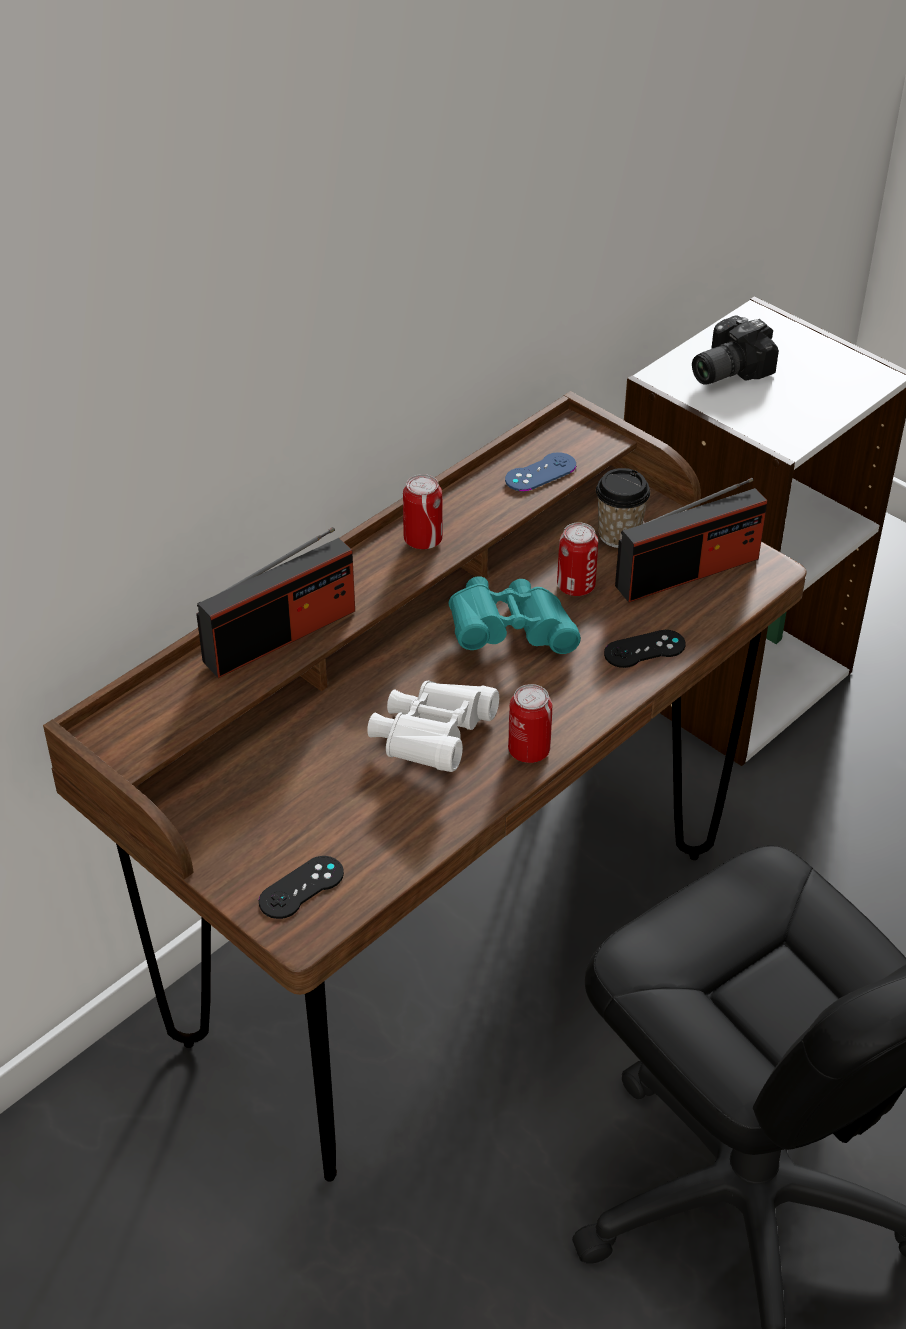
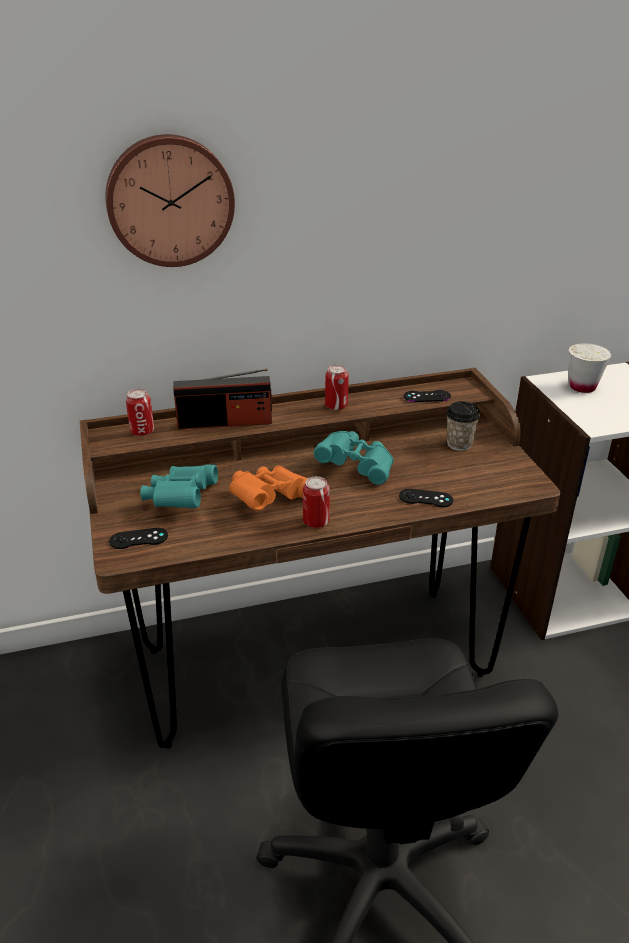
camera: 30 degrees right, 10 degrees down
(146, 314) = (170, 200): none -> wall clock
(301, 795) = (181, 499): none -> turquoise binoculars
(432, 740) = (269, 499): white binoculars -> orange binoculars
(540, 472) = (427, 396): blue game controller -> black game controller
(576, 586) = (413, 458): can -> can (142, 431)
(687, 572) = (484, 472): radio -> none
(725, 370) = (582, 387): camera -> white cup

